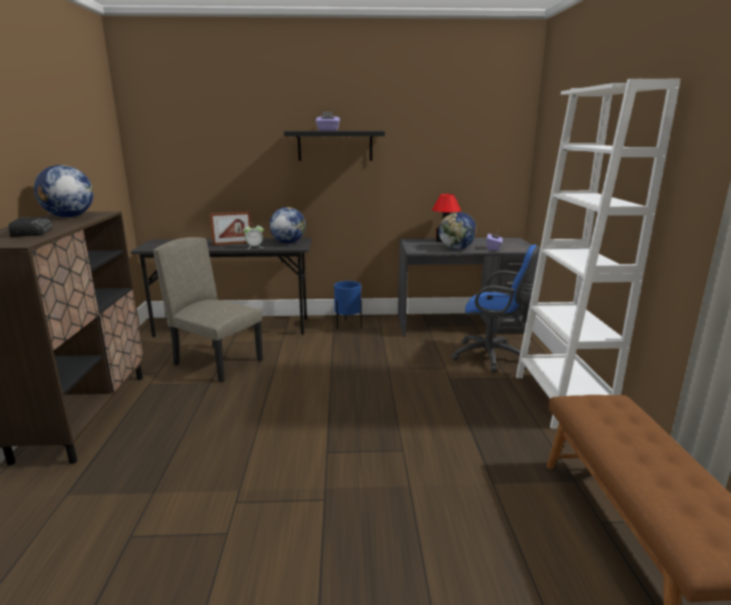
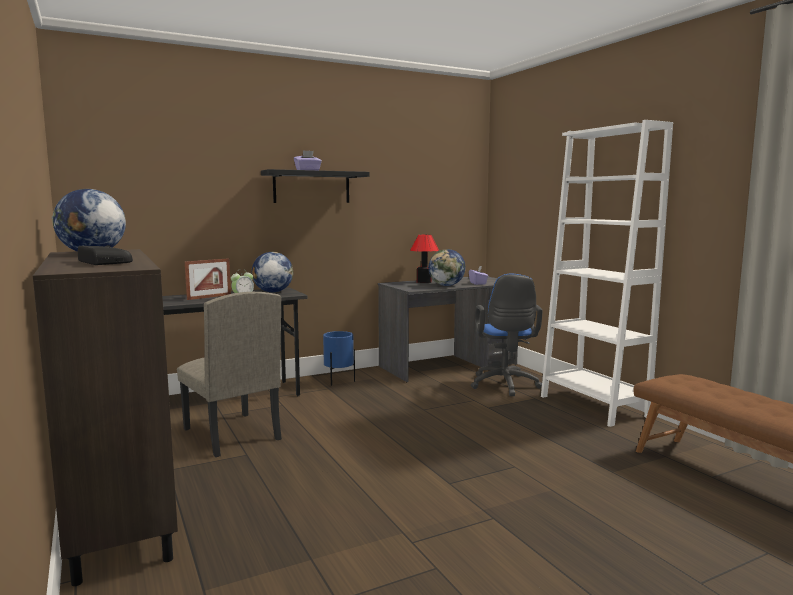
camera: 25 degrees left, 10 degrees down
(218, 362) = (231, 434): beige chair -> beige chair turned 135 degrees counterclockwise
(492, 357) = (505, 386): blue office chair -> blue office chair turned 90 degrees clockwise

